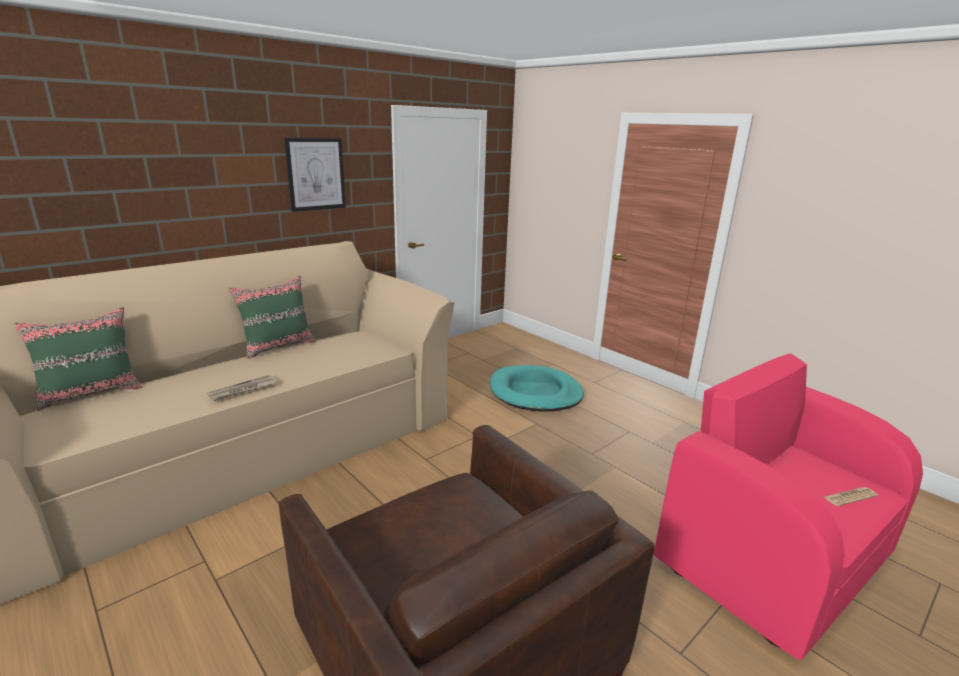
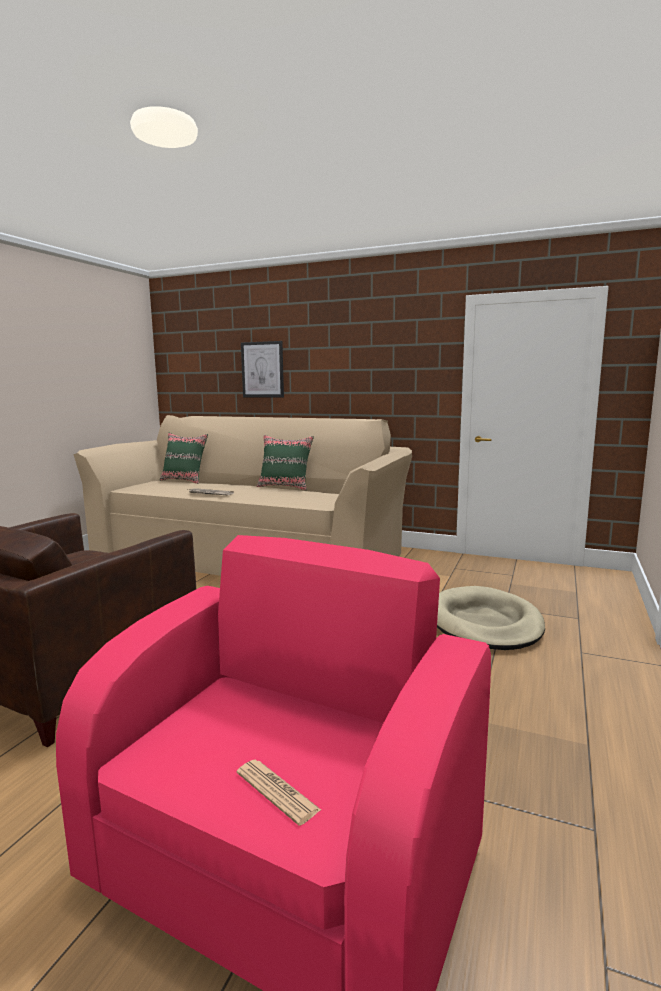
camera: 65 degrees right, 10 degrees down
(316, 174) = (382, 362): picture -> picture (262, 369)
(535, 392) = (484, 623): turquoise dog bed -> beige dog bed

